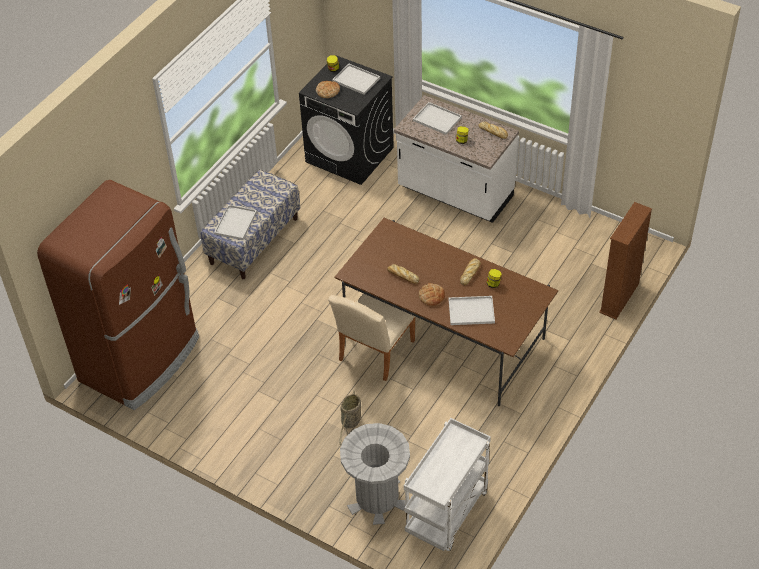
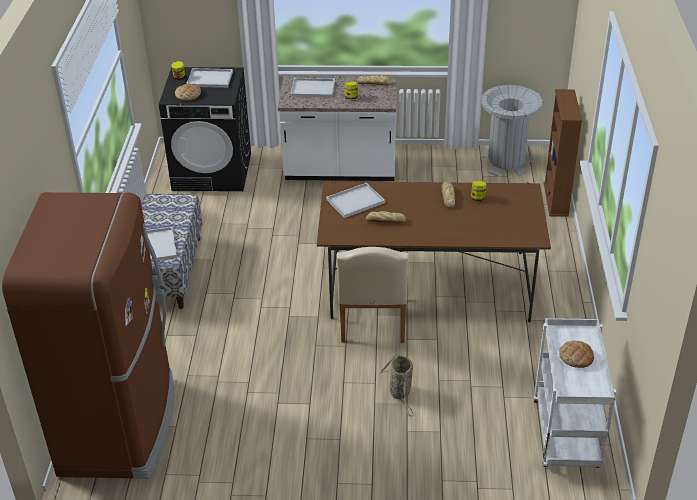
camera: 30 degrees left, 10 degrees down
(377, 498) = (486, 451): grey trash can -> grey trash can (506, 162)
(431, 296) = (429, 227): bread -> bread (576, 356)
(470, 311) = (477, 227): white tray -> white tray (355, 202)

